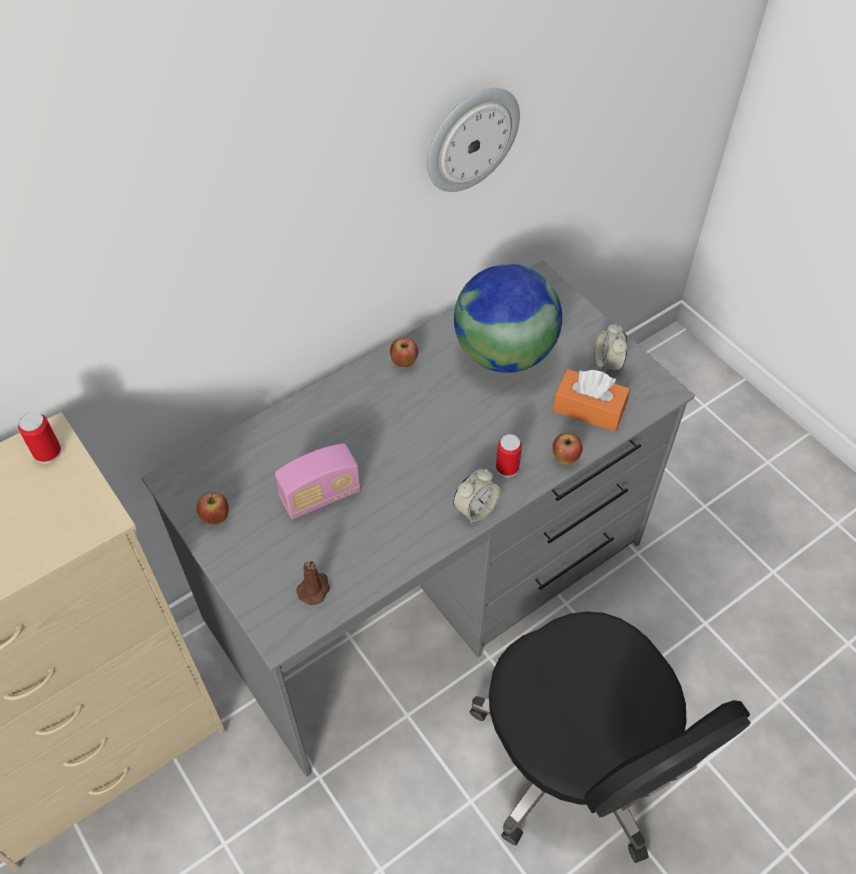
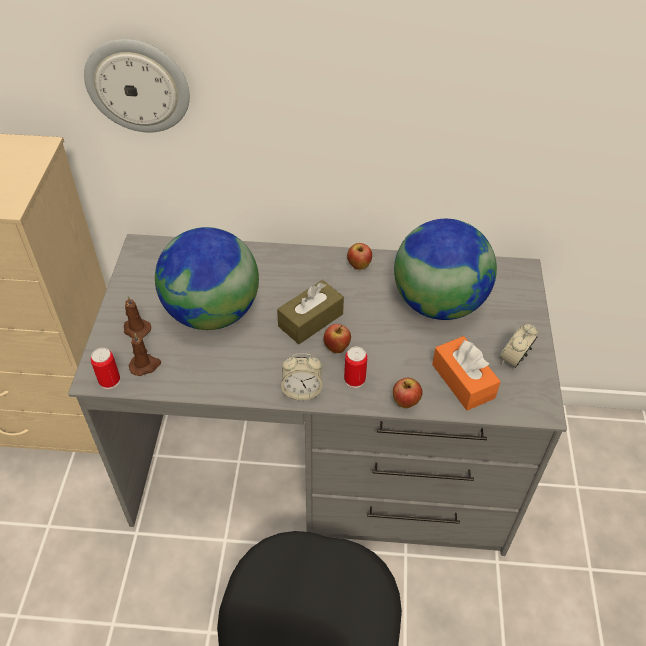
camera: 40 degrees right, 5 degrees down
(48, 453) = (28, 154): can -> can (109, 381)
(216, 518) = (139, 283): apple -> apple (336, 348)
(265, 562) = (136, 329): none -> brown candle
(320, 496) = (212, 313): radio -> globe
(416, 441) = (310, 320): none -> brown tissue box
(471, 139) = (482, 98): wall clock -> wall clock (138, 85)

